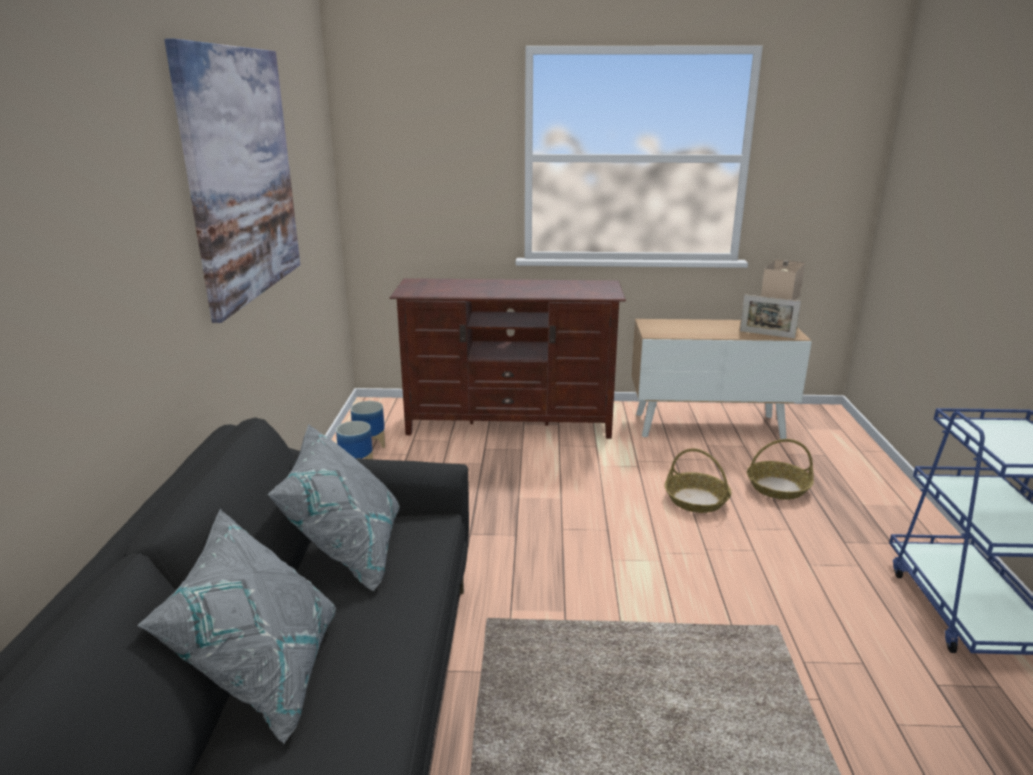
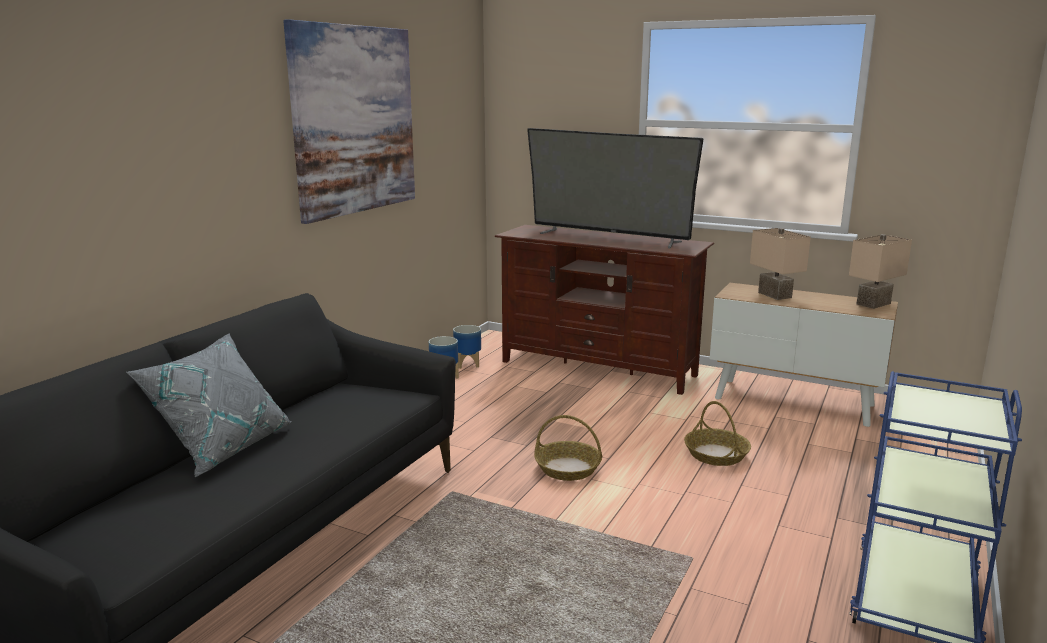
camera: 25 degrees right, 5 degrees down
(347, 551) = (337, 399): grey pillow -> none
(514, 286) = (608, 237): none -> television
(691, 328) = (776, 295): none -> beige table lamp
(767, 334) = (850, 309): picture frame -> none
(778, 487) = (813, 462): basket -> basket (568, 468)

